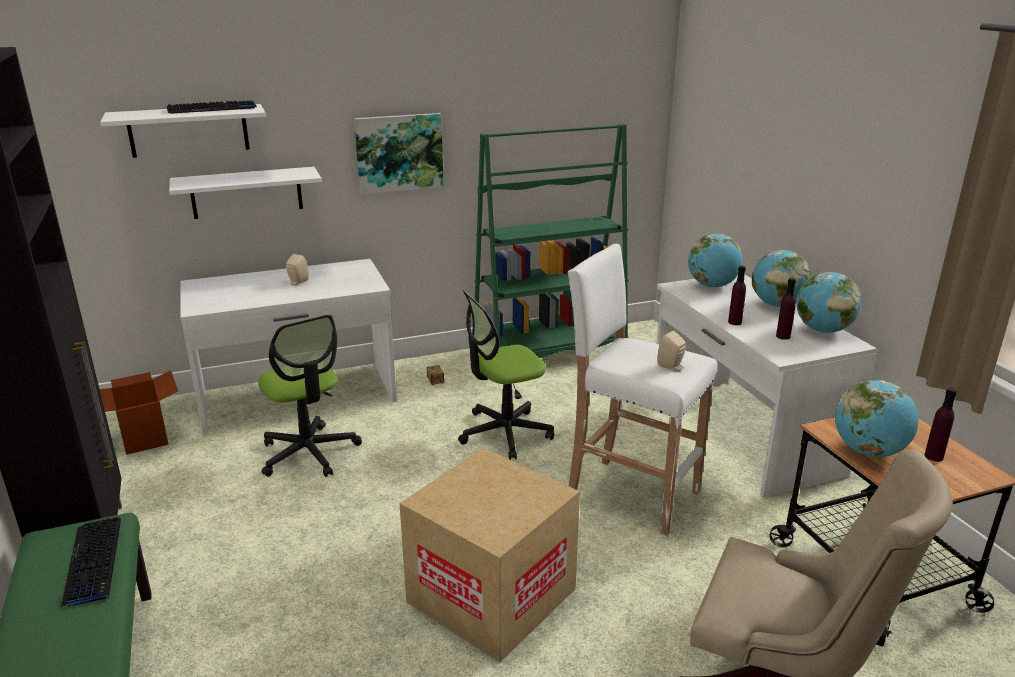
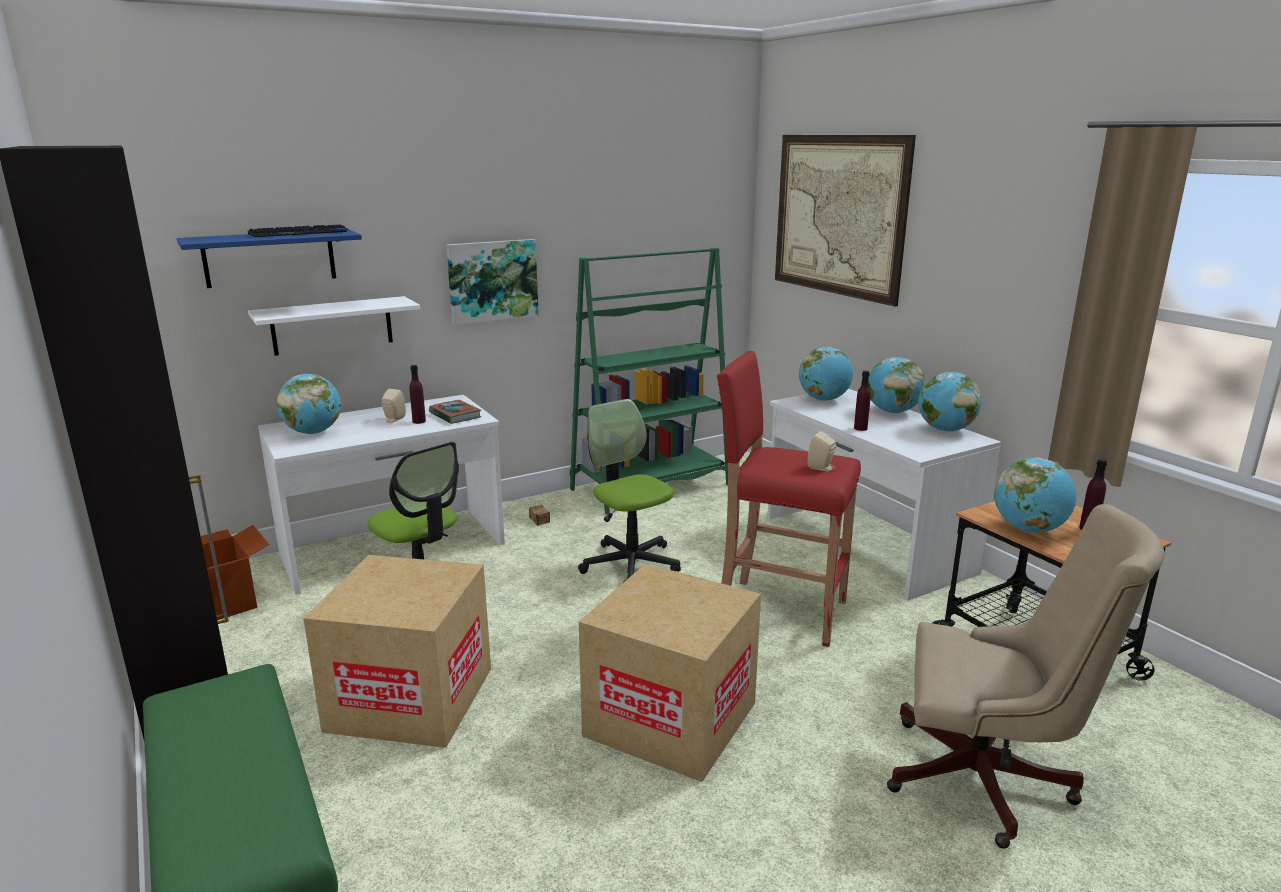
camera: 10 degrees left, 5 degrees down
(93, 562) = (247, 715): keyboard -> none
(188, 130) = (270, 258): white shelf -> blue shelf
(223, 291) = (313, 432): none -> globe
(270, 547) = (411, 699): none -> cardboard box
(353, 281) = (455, 415): none -> book
(504, 433) = (630, 564): office chair -> office chair turned 90 degrees clockwise
(630, 495) = (779, 610): white stool -> red stool
(746, 97) = (838, 215): none -> picture
(783, 336) = (911, 437): purple bottle -> purple bottle (419, 421)

